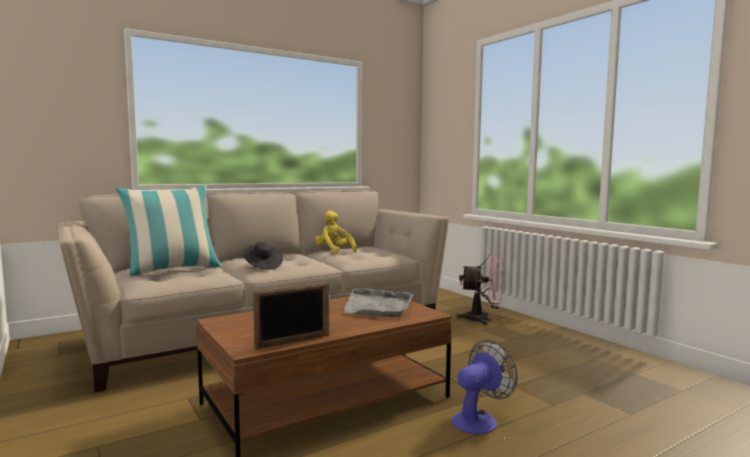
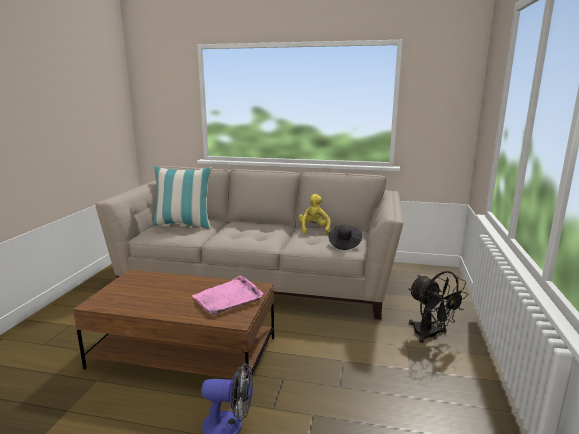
camera: 45 degrees right, 10 degrees up
(262, 266) = (229, 235): black hat -> black hat (344, 244)
(293, 341) = (120, 308): picture frame -> none
(377, 306) = (228, 298): grey tray -> pink tray
(482, 320) = (430, 335): pink fan -> black fan

